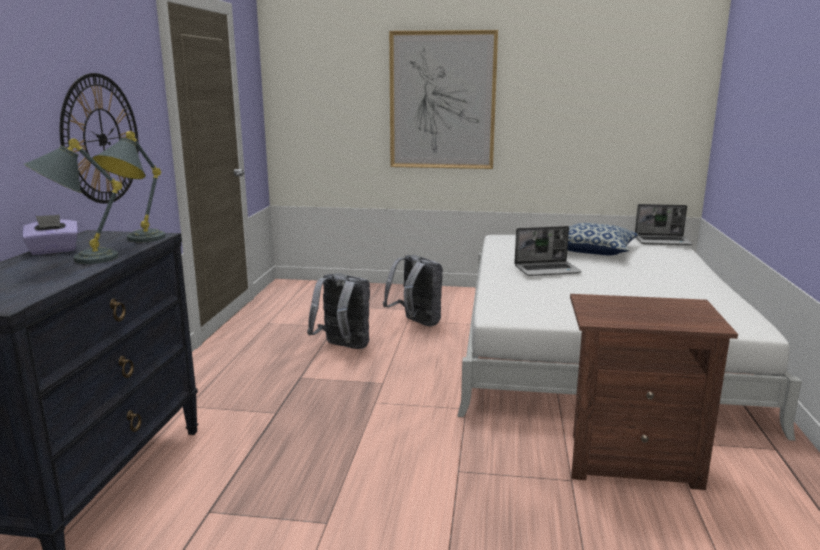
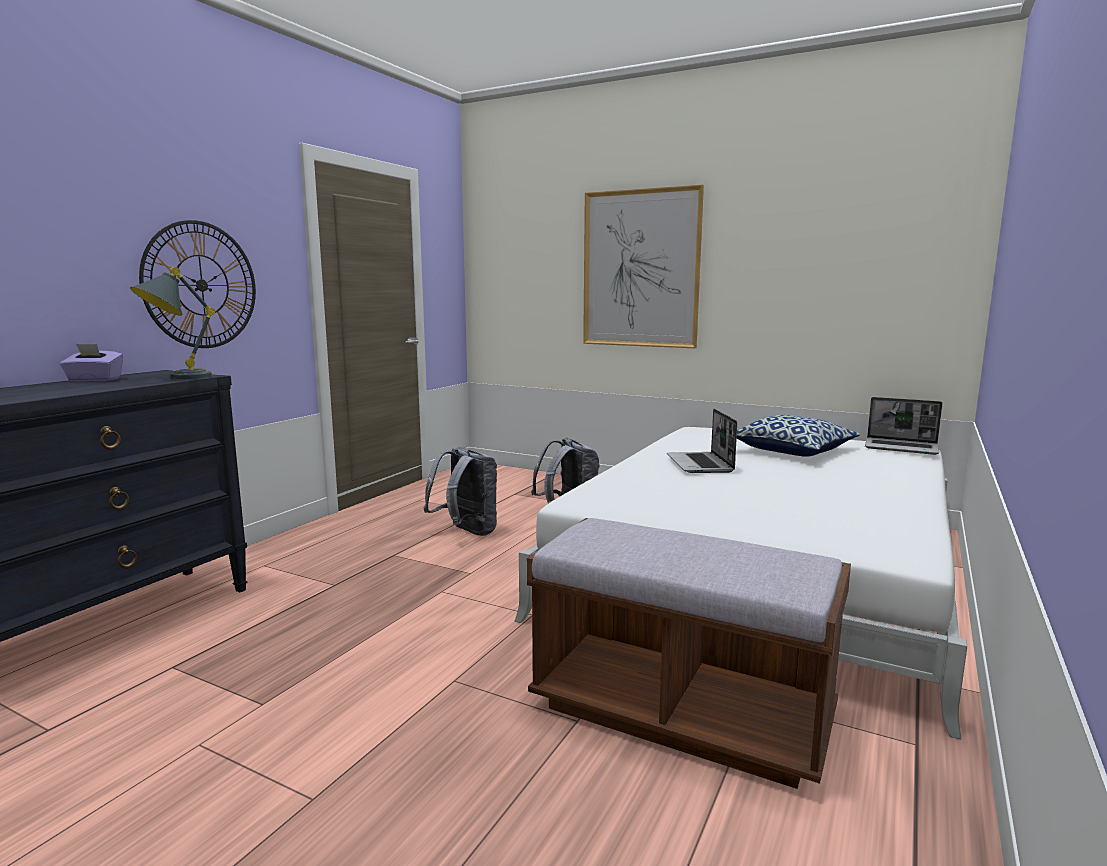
camera: 20 degrees right, 5 degrees down
(79, 260) = (90, 386): grey table lamp -> none
(547, 270) = (700, 464): laptop -> laptop turned 75 degrees clockwise
(631, 460) = (680, 713): brown nightstand -> brown bench

